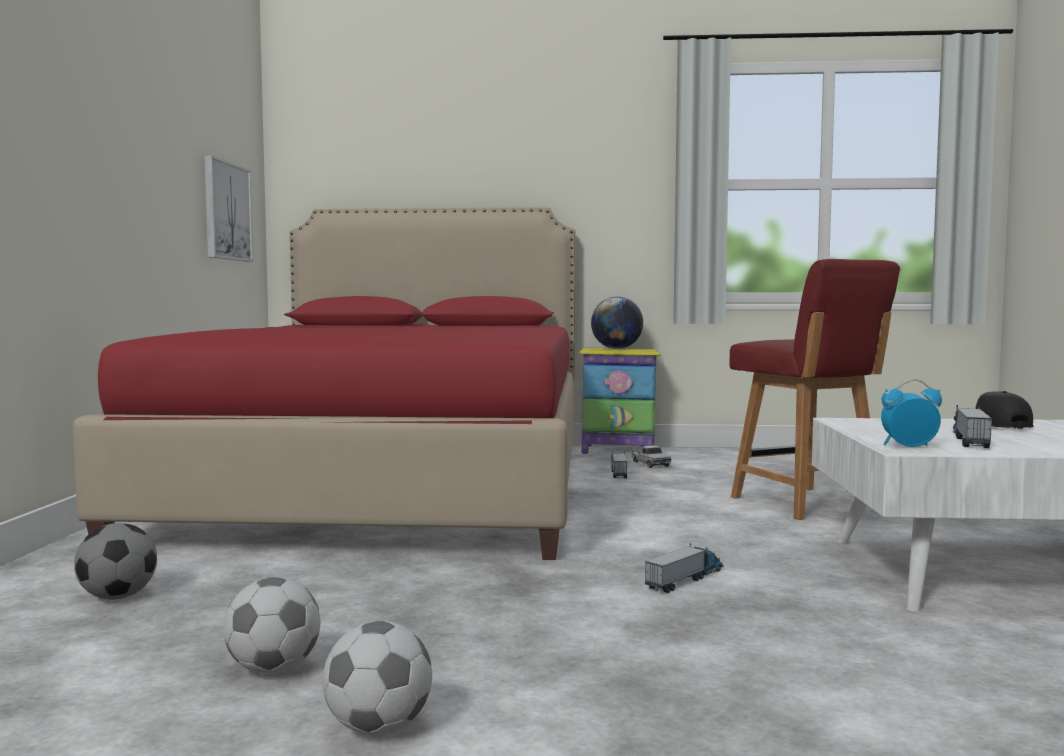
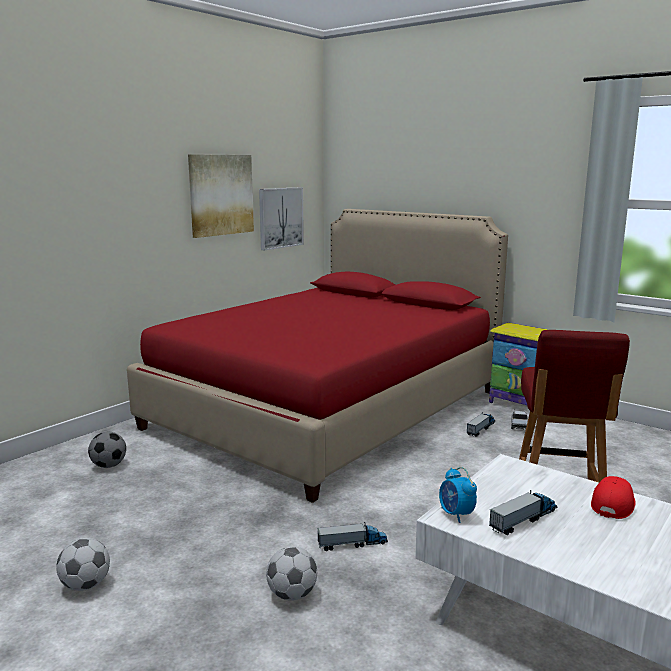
camera: 35 degrees right, 10 degrees up
(164, 147) = (221, 195): none -> picture
(273, 669) = (99, 534): football -> football (292, 595)
(617, 348) = (523, 330): globe -> none
(907, 446) = (456, 514): alarm clock -> alarm clock turned 150 degrees counterclockwise
(997, 424) = (613, 504): black cap -> red cap

